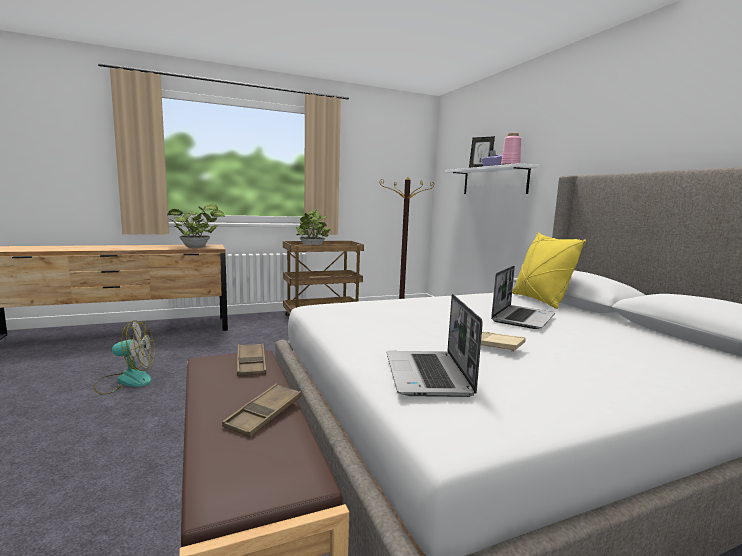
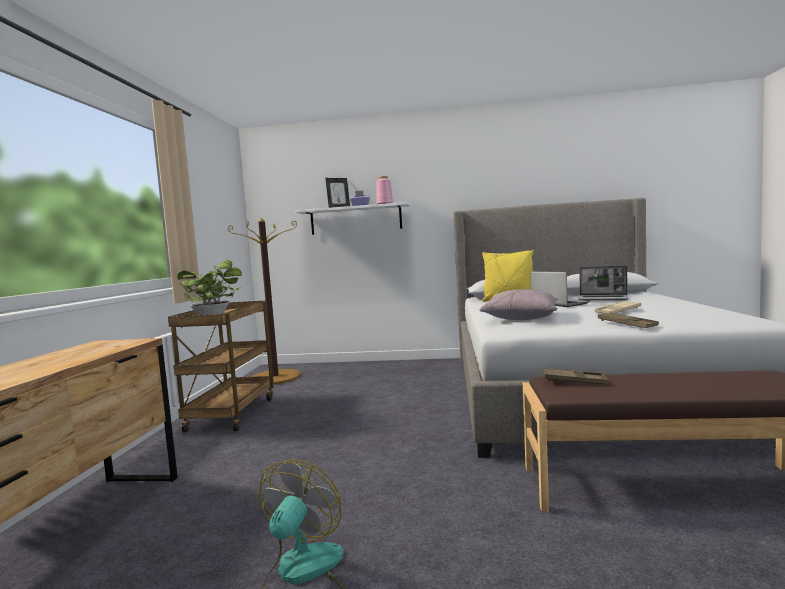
camera: 60 degrees left, 5 degrees down
(197, 247) = (108, 348): potted plant -> none
(264, 415) = (686, 379): brown tray -> brown tray (627, 324)
(388, 307) = (520, 317): none -> purple pillow
(428, 375) = (684, 319): laptop -> laptop (603, 299)

